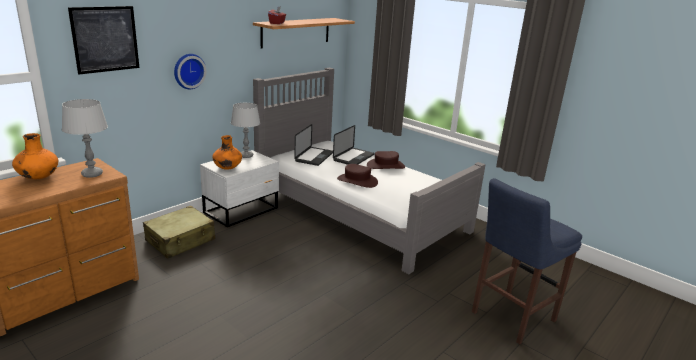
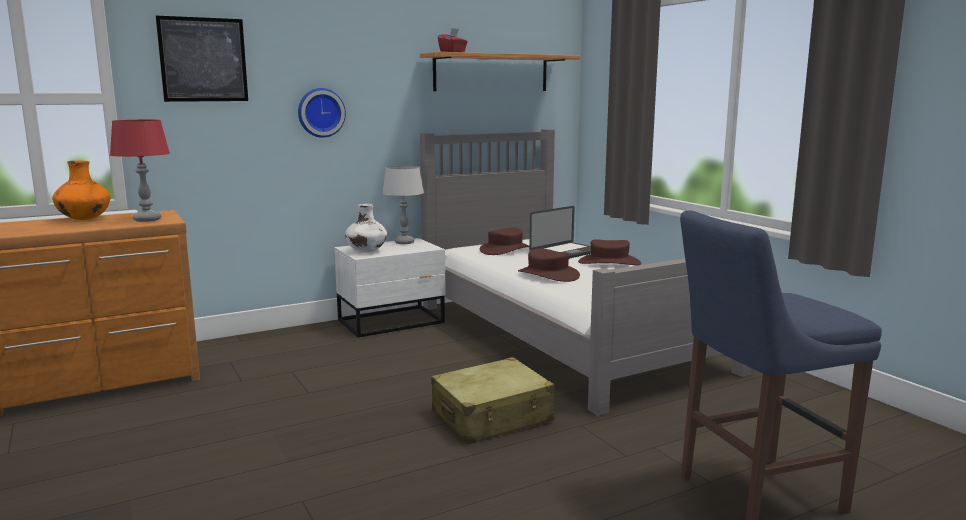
camera: 20 degrees right, 10 degrees down
(92, 174) = (147, 219): grey table lamp -> red table lamp
(181, 240) = (285, 346): beige suitcase -> beige suitcase (492, 417)
(227, 168) = (366, 252): orange vase -> white vase
(314, 157) = (505, 250): laptop -> brown hat

